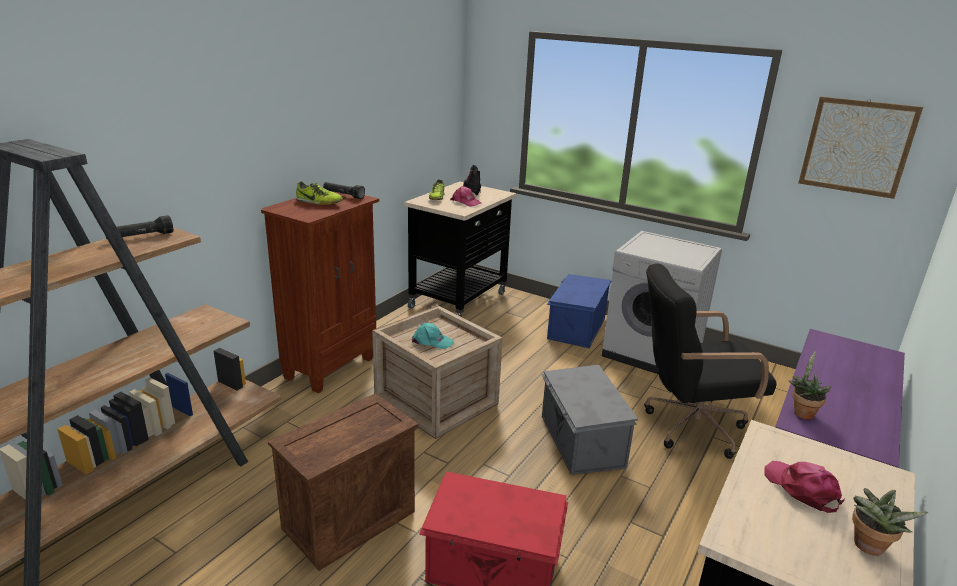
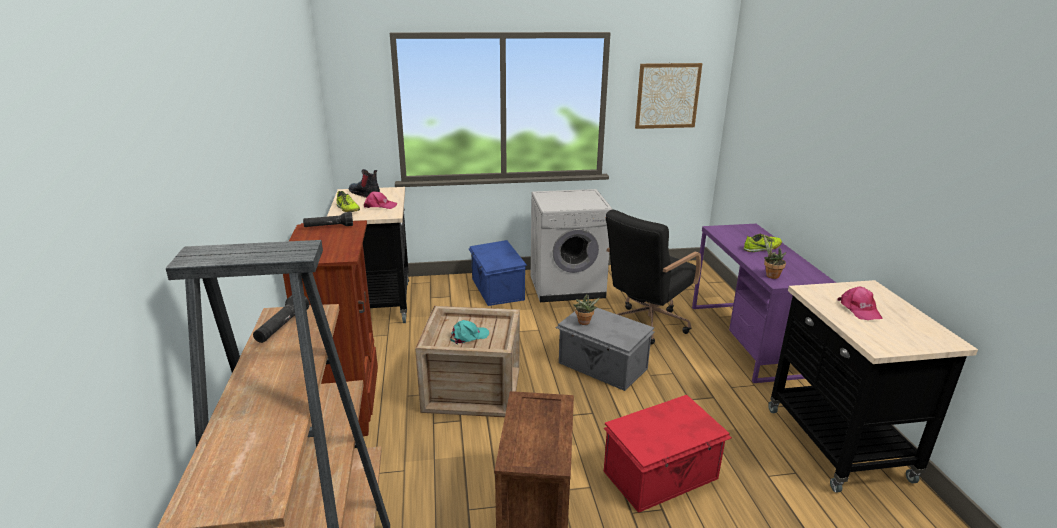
camera: 40 degrees left, 0 degrees up
(319, 203) = (323, 240): shoe -> shoe (762, 248)
(802, 489) = (859, 309): pink cap -> pink cap turned 120 degrees counterclockwise
(867, 548) = (916, 322): potted plant -> potted plant (584, 323)

